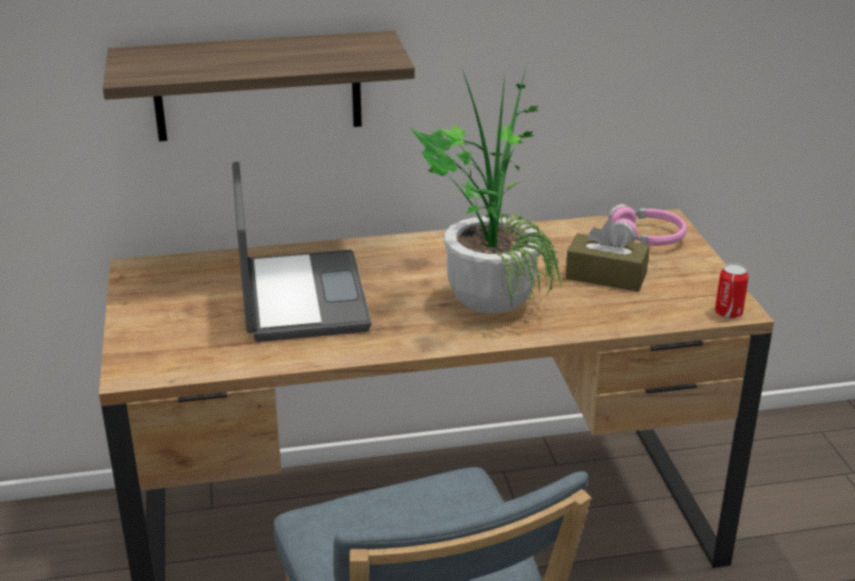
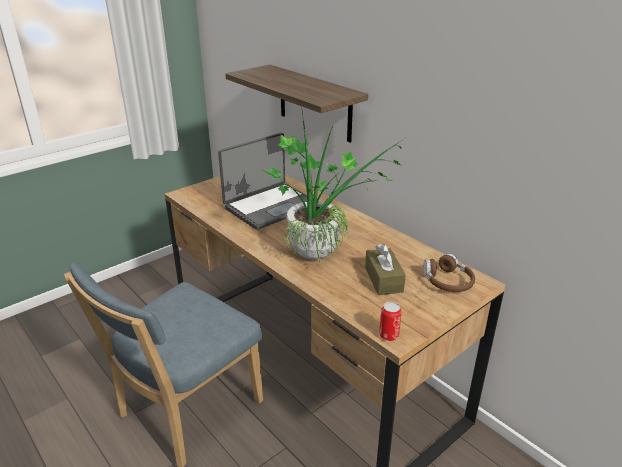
camera: 60 degrees right, 0 degrees up
(646, 238) = (447, 281): pink headphones -> brown headphones

